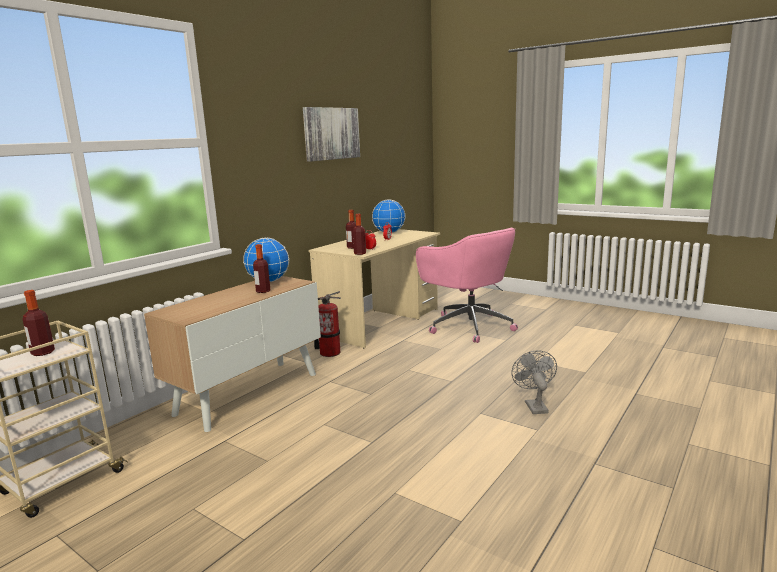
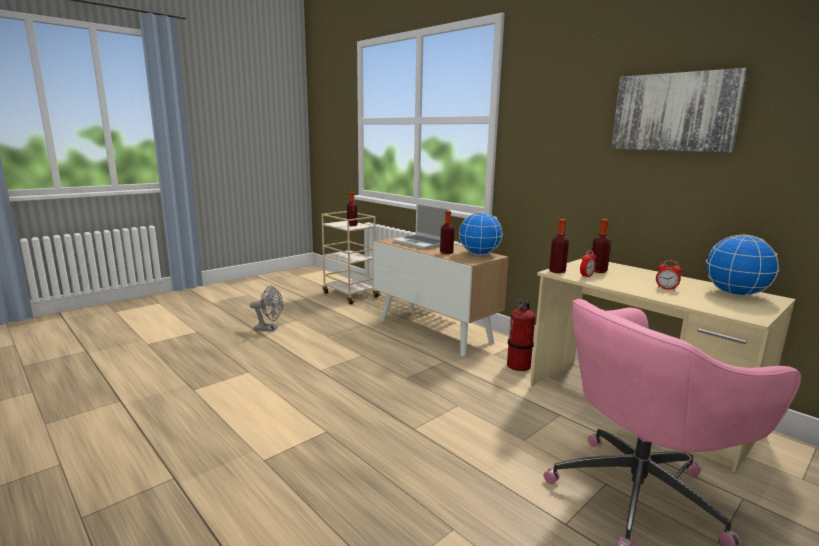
camera: 100 degrees right, 0 degrees up
(210, 303) = (421, 243): none -> laptop
(534, 405) = (314, 475): grey fan -> grey fan (269, 329)

